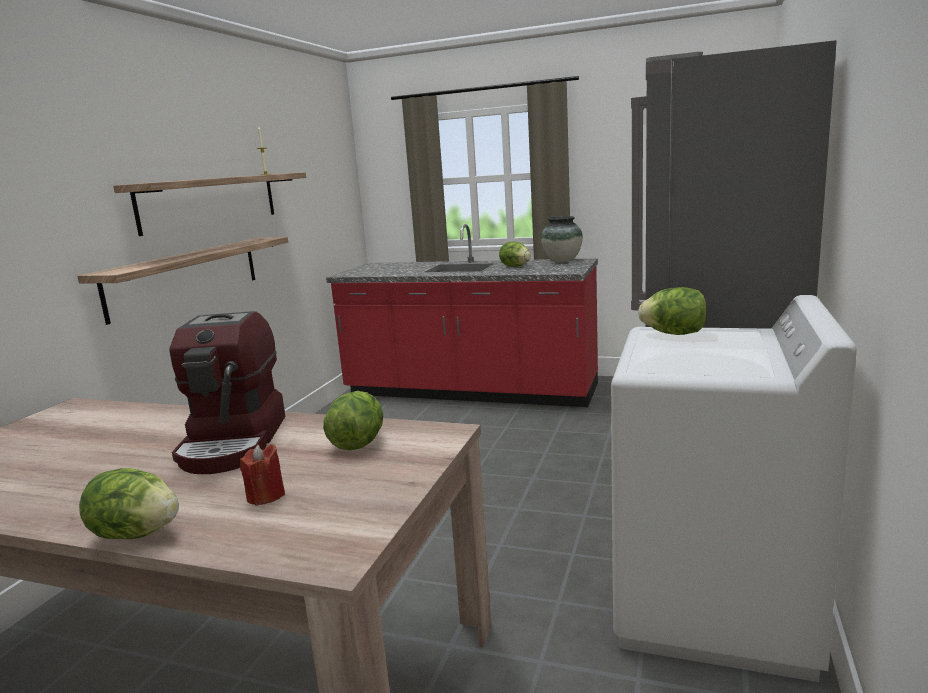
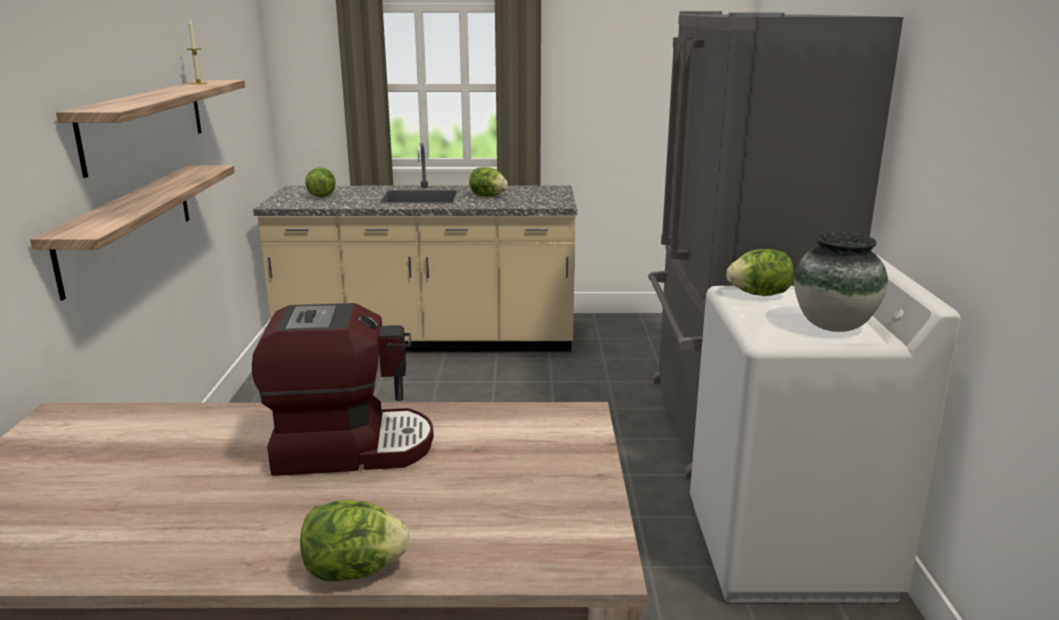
camera: 20 degrees left, 5 degrees up
(235, 442) = (350, 447): coffee machine -> coffee machine turned 75 degrees counterclockwise
(265, 496) = (458, 508): red candle -> none
(358, 443) = (499, 435): lettuce -> lettuce (321, 196)
(470, 391) = (428, 340): red counter -> beige counter
(562, 261) = (535, 188): vase -> vase (834, 326)

